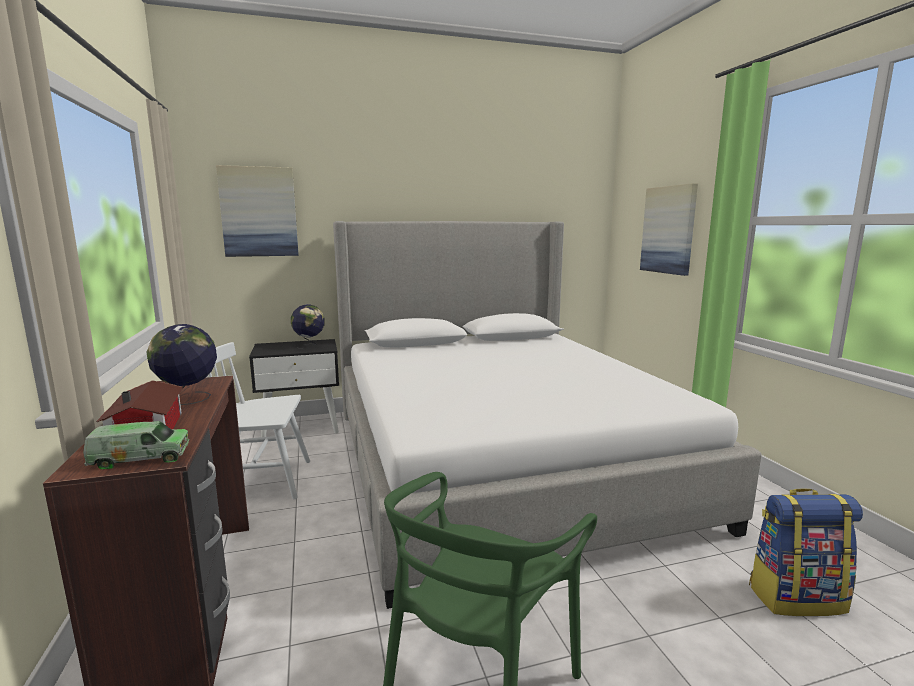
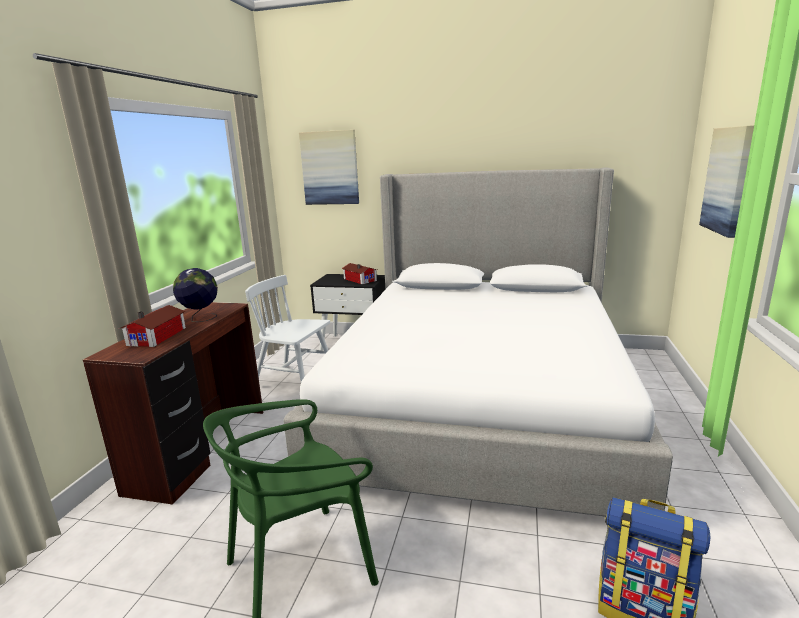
camera: 30 degrees right, 5 degrees up
(140, 458) = (132, 354): toy truck -> none
(309, 345) = (360, 279): globe -> toy house

